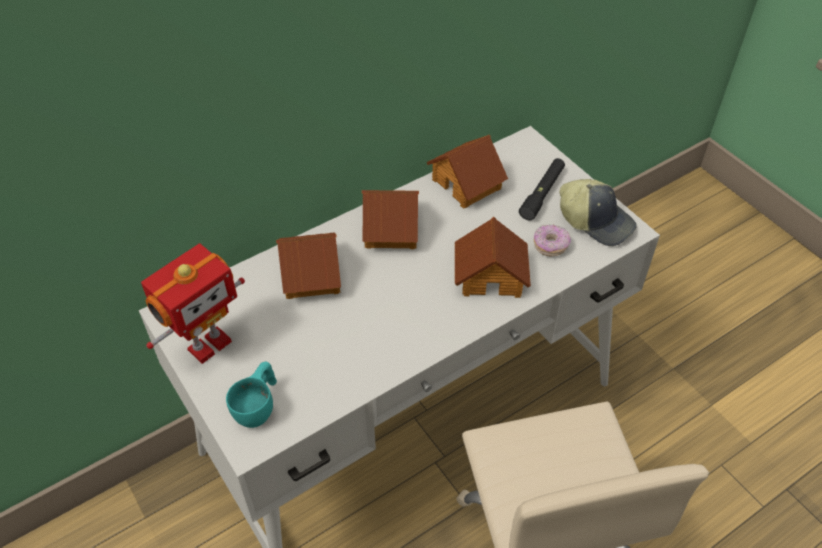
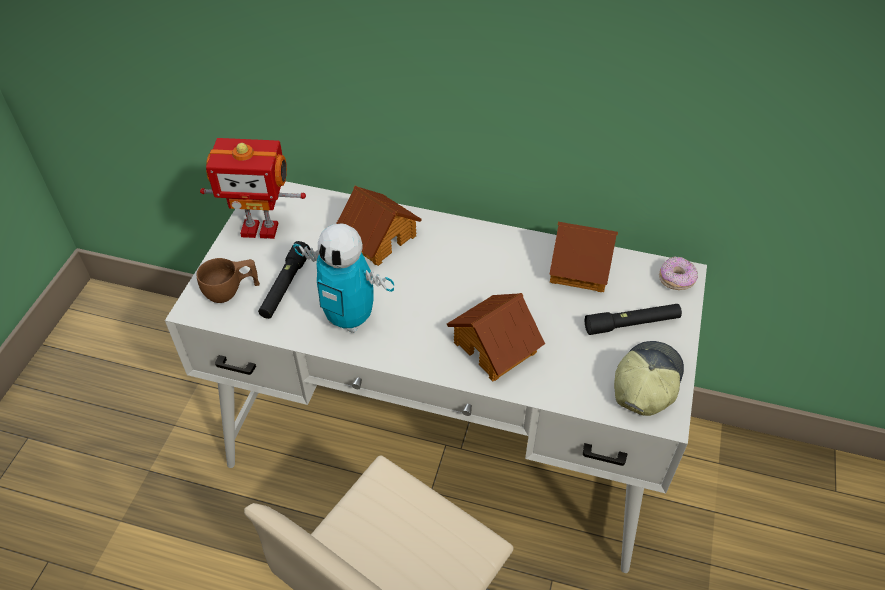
camera: 50 degrees right, 0 degrees up
(259, 406) = (231, 291): turquoise cup -> brown cup
(295, 365) = (285, 286): none -> black flashlight
(376, 344) = (349, 318): none -> toy robot
(390, 228) = (475, 251): toy house -> none
(550, 246) = (575, 367): donut -> donut (676, 280)
(596, 220) = (645, 382): cap -> cap turned 150 degrees counterclockwise

